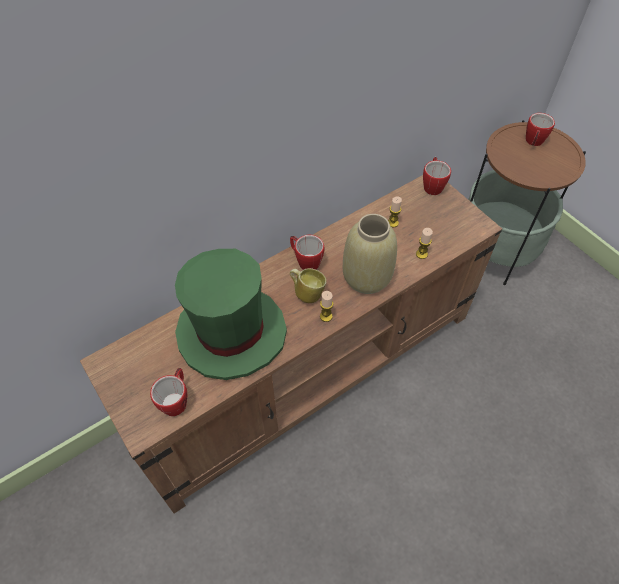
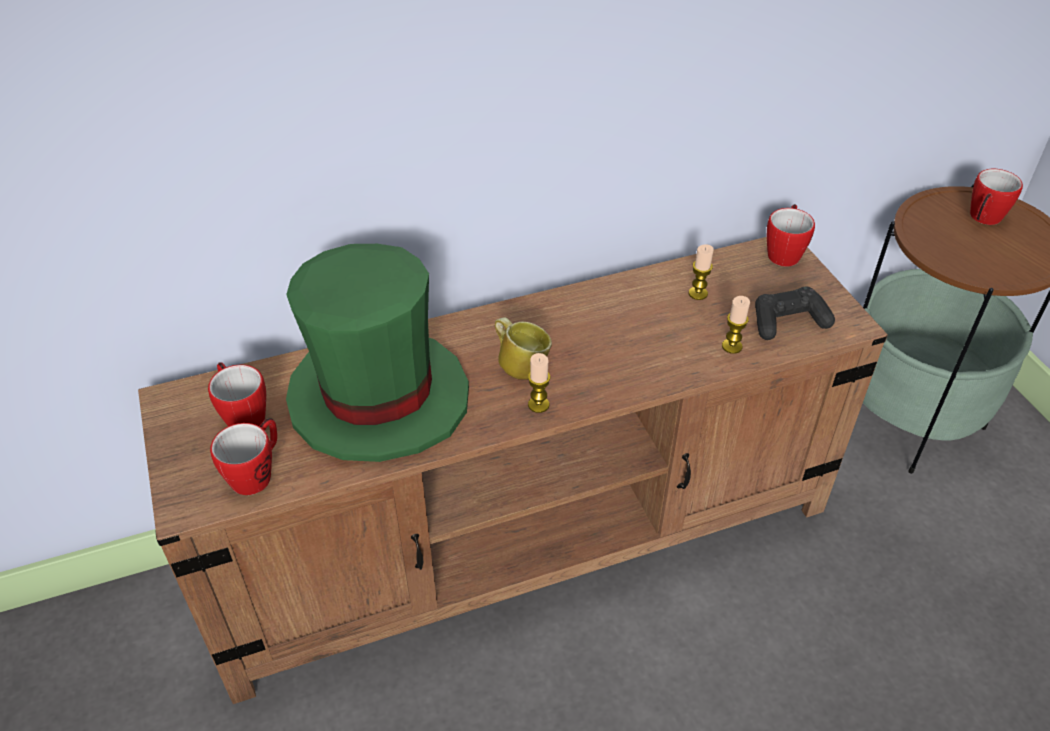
camera: 15 degrees right, 10 degrees down
(305, 261) = (534, 321): mug -> mug (242, 414)
(366, 277) = (625, 362): beige vase -> none
(447, 231) = (788, 322): none -> black game controller

